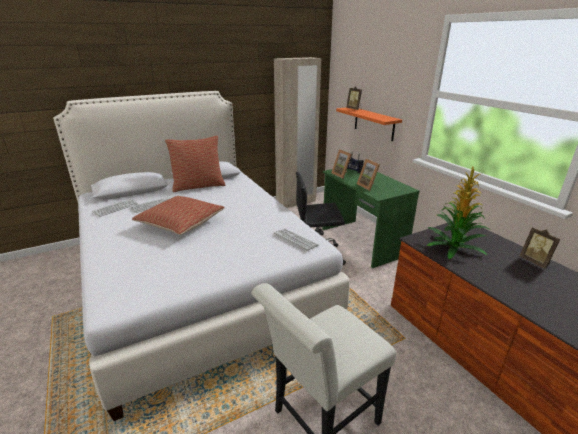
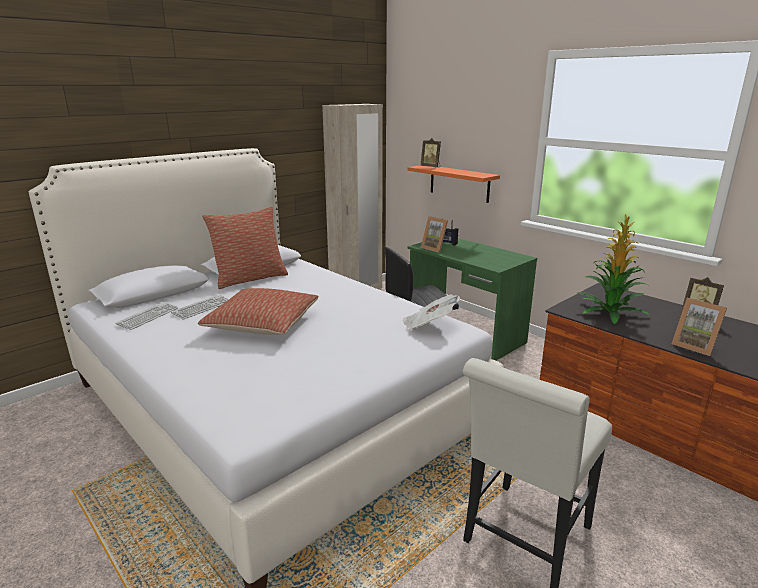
camera: 15 degrees left, 5 degrees down
(295, 239) = (428, 325): keyboard -> newspaper
(368, 186) = (476, 258): picture frame -> picture frame (694, 346)

